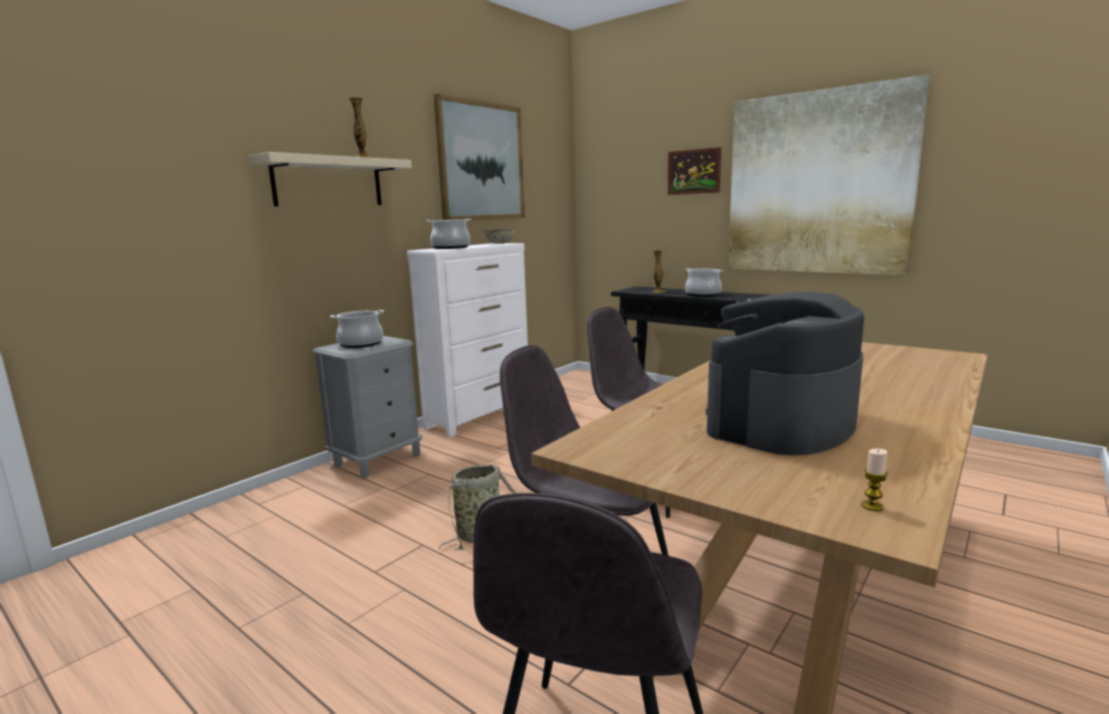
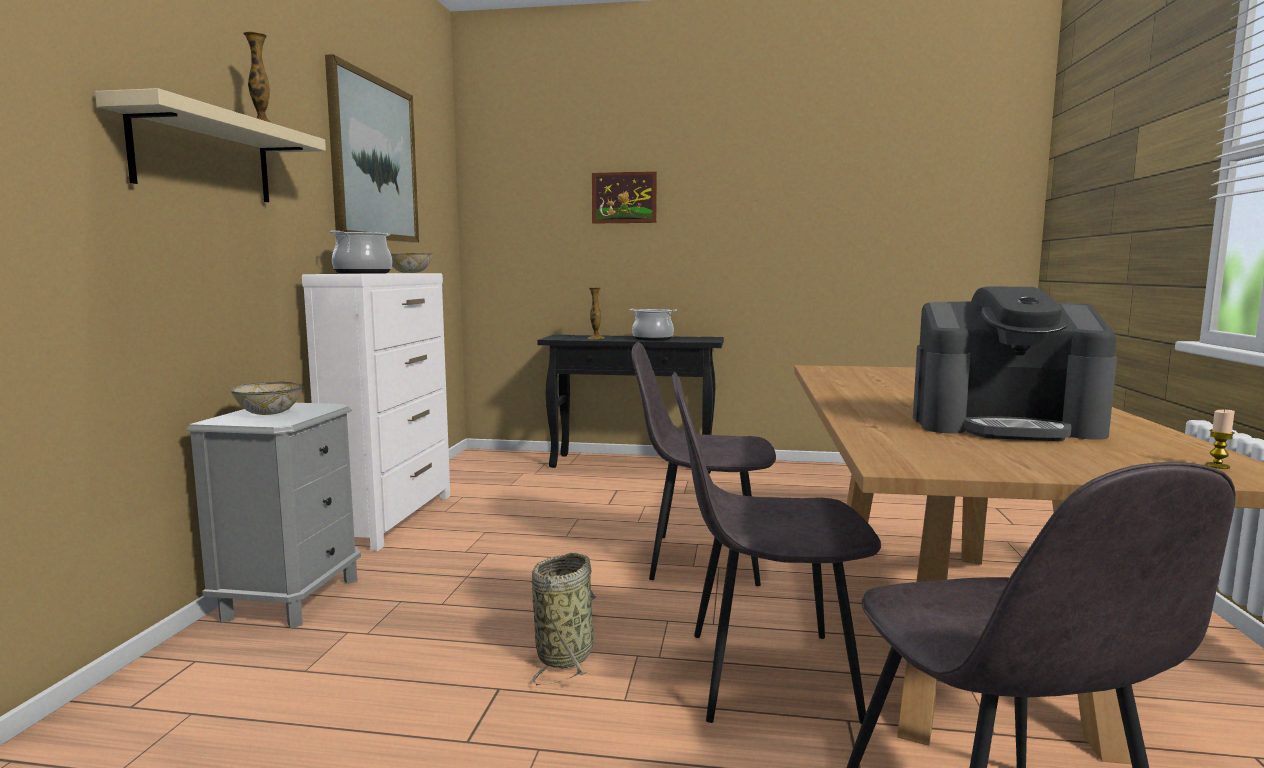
camera: 30 degrees left, 5 degrees down
(361, 344) = (269, 413): cooking pot -> bowl
(780, 423) = (1004, 425): coffee machine -> coffee machine turned 90 degrees counterclockwise
(818, 183) = (765, 217): picture -> none

